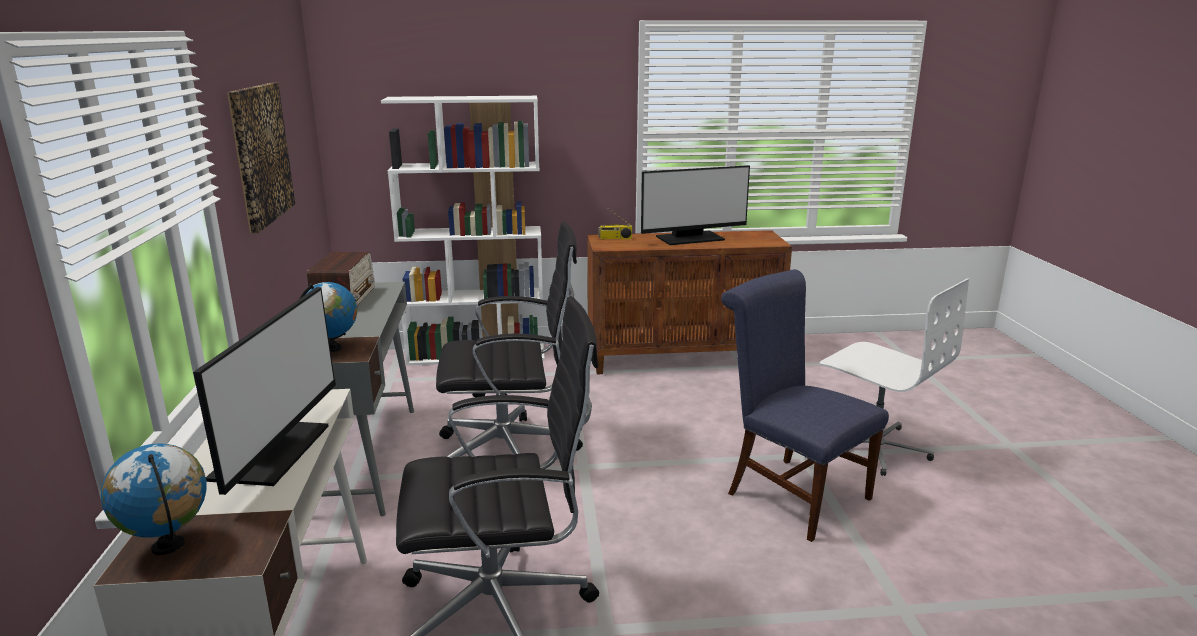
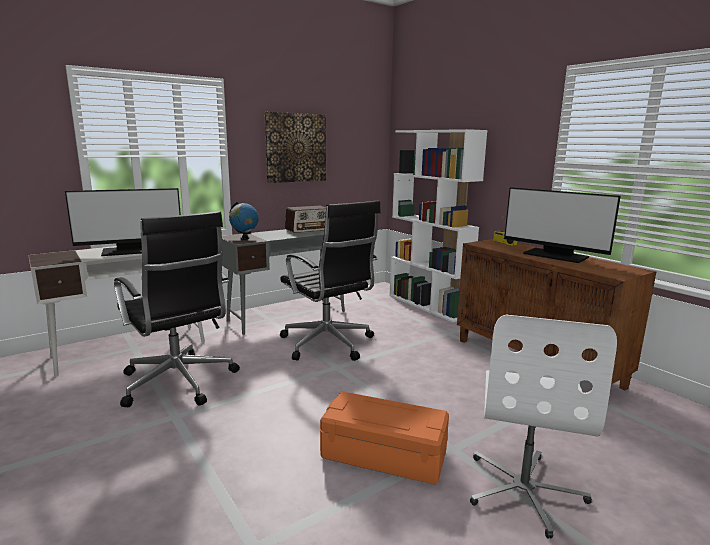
camera: 60 degrees right, 5 degrees down
(169, 546) = (53, 255): globe -> none
(790, 493) = (385, 454): blue chair -> orange storage box

